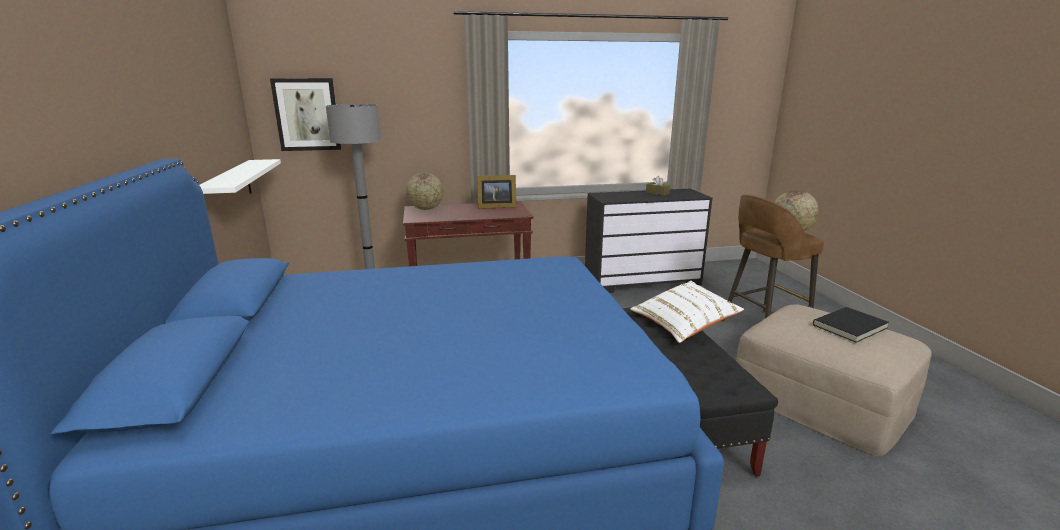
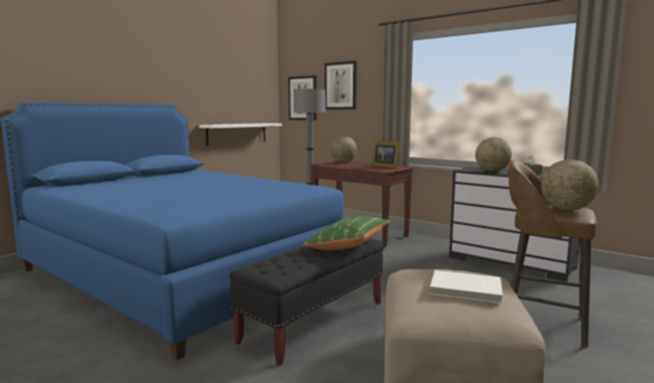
camera: 50 degrees right, 10 degrees down
(383, 96) = (341, 86): none -> picture
(631, 197) = (492, 171): none -> globe
(683, 324) = (346, 247): white pillow -> green pillow
(851, 327) = (465, 289): black book -> white book

